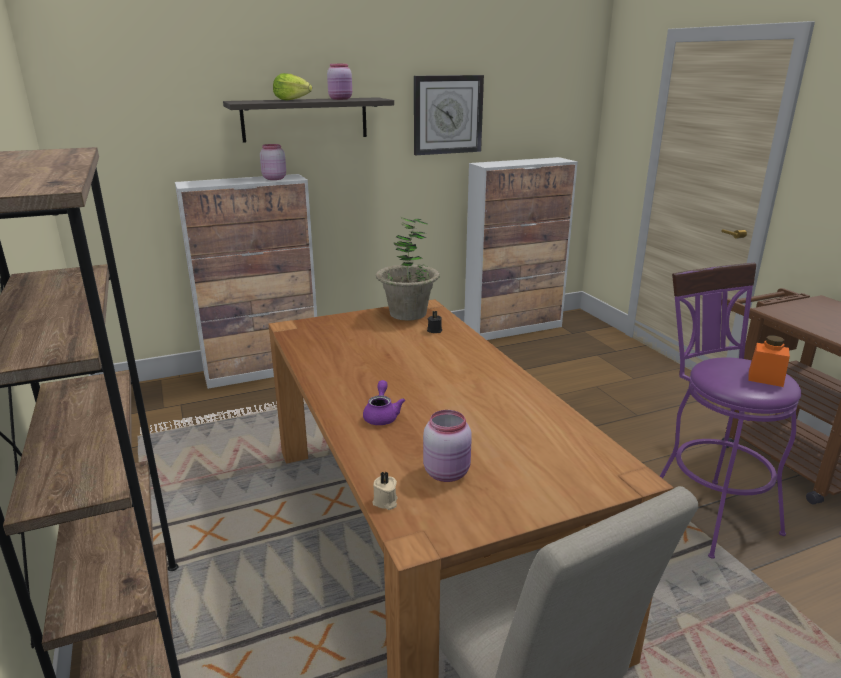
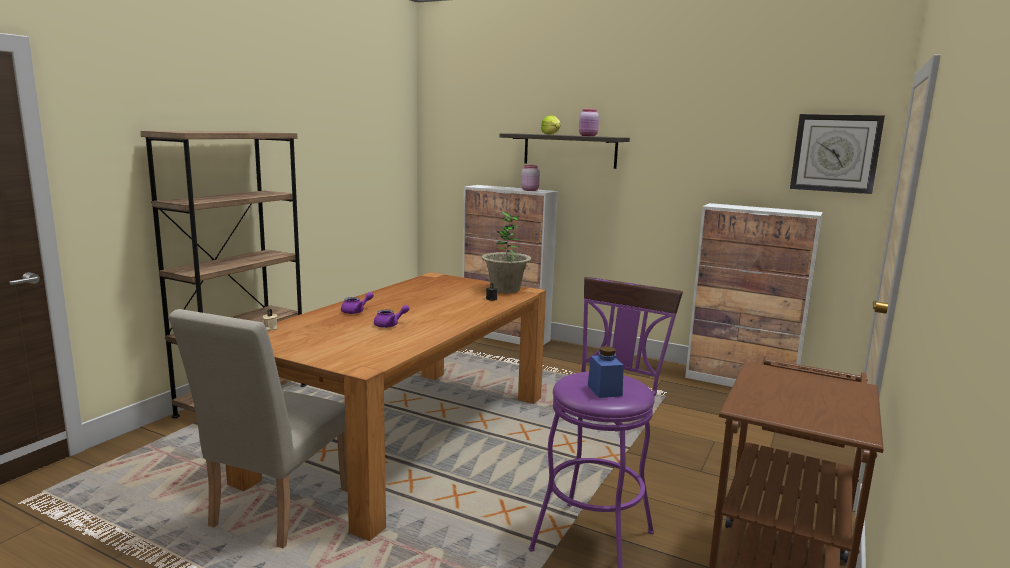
camera: 50 degrees right, 10 degrees down
(447, 115) = (694, 157): wall clock -> wall clock (835, 153)
(448, 472) = (313, 333): pink jar -> none
(469, 411) = (390, 325): none -> purple teapot
(765, 378) = (604, 390): orange jar -> blue jar

